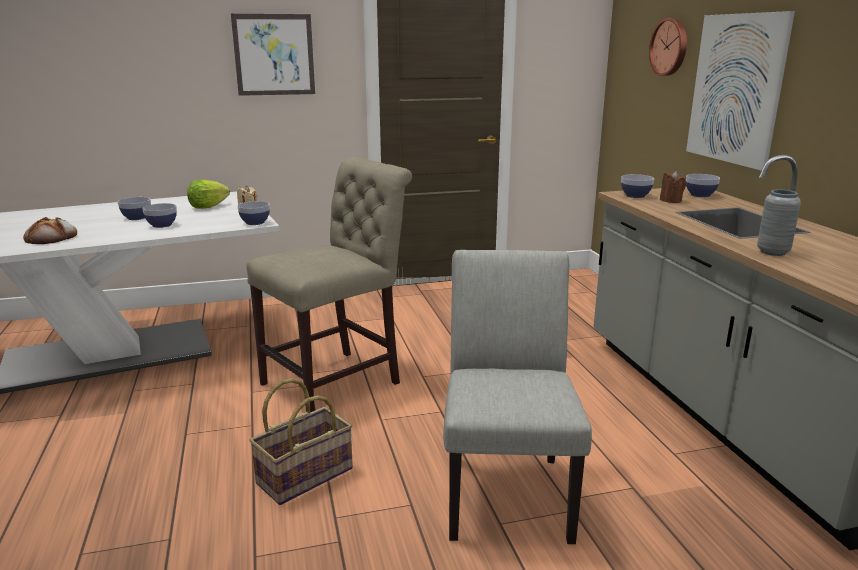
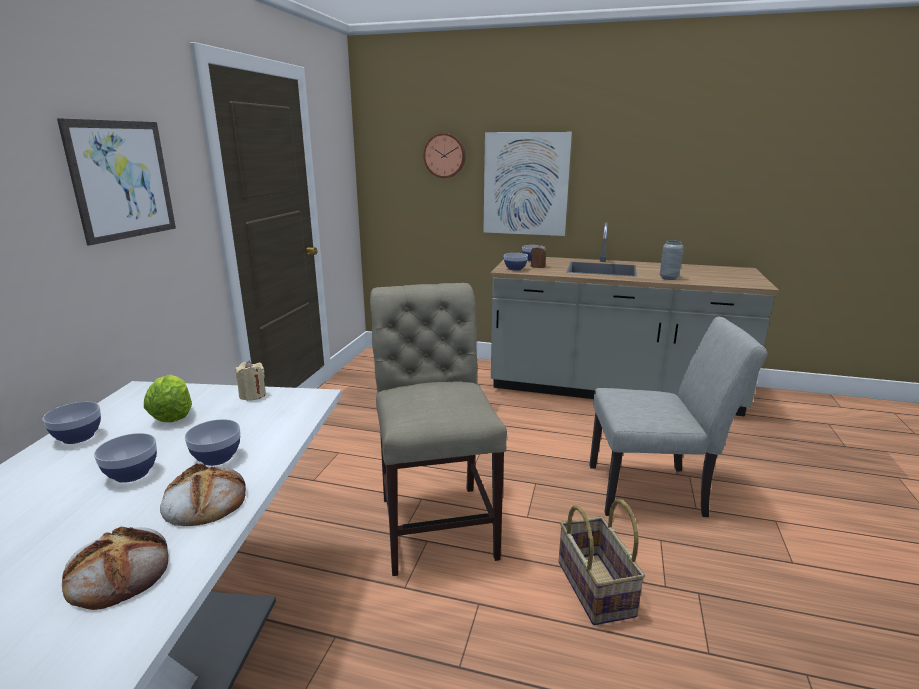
camera: 60 degrees left, 0 degrees up
(115, 234) = (204, 501): none -> bread
(255, 222) = (310, 399): bowl -> bowl (78, 437)
(507, 488) = (655, 491): grey chair -> grey chair turned 150 degrees clockwise

